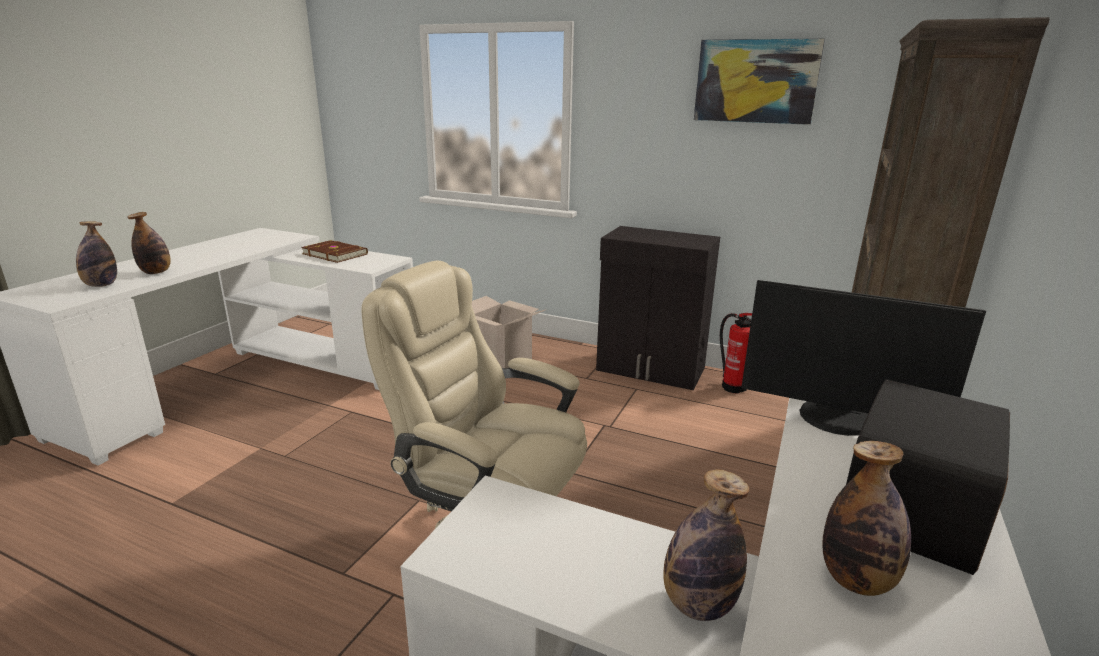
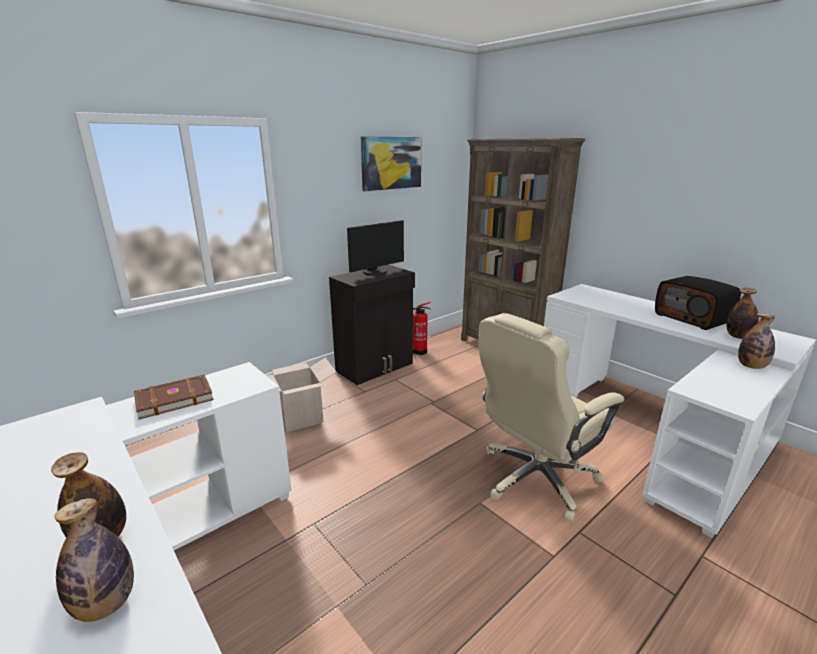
camera: 65 degrees left, 0 degrees up
(835, 419) = (624, 310): monitor -> monitor (376, 272)

